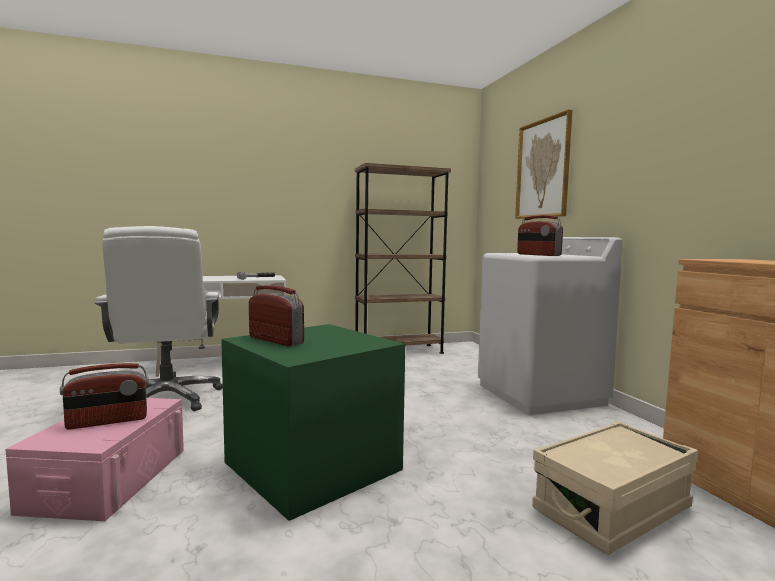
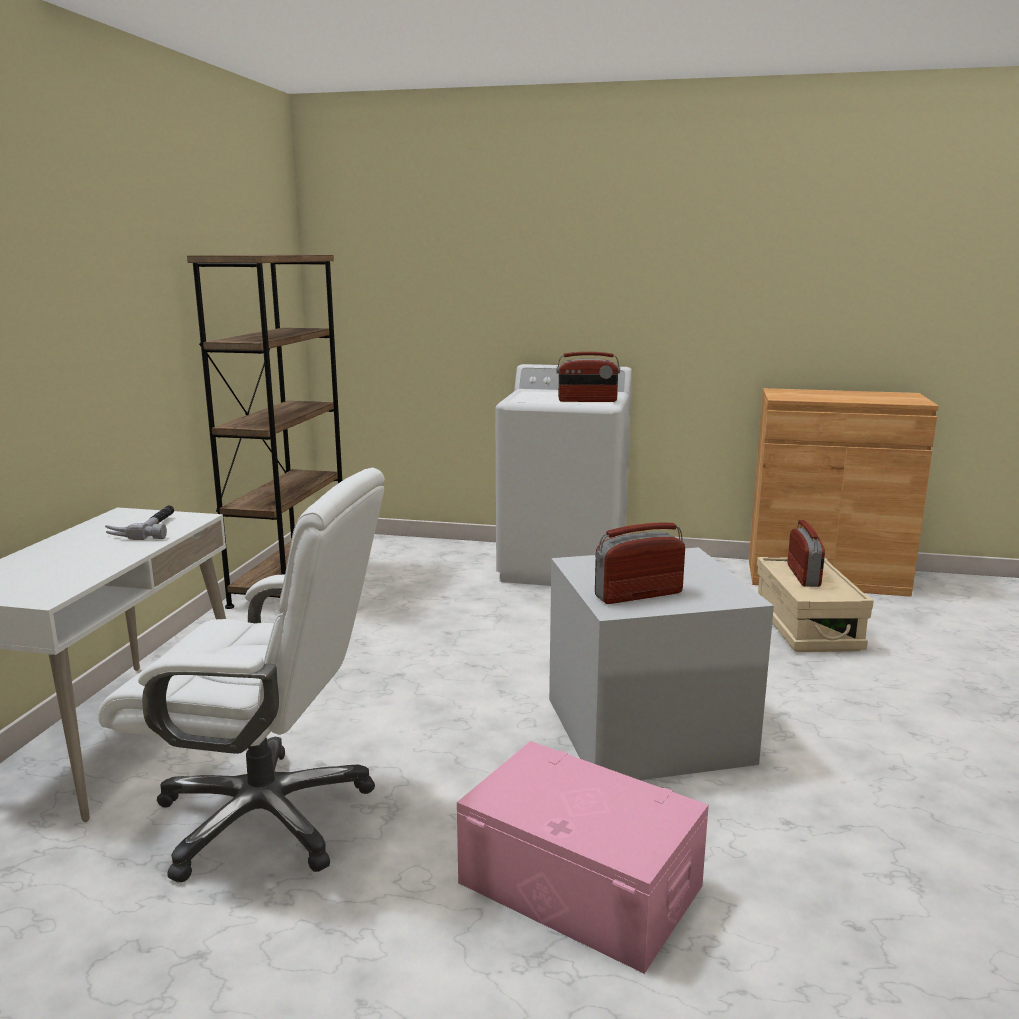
camera: 60 degrees left, 10 degrees up
(107, 421) = (590, 800): radio -> radio (804, 576)
(309, 466) = (645, 731): green storage box -> grey storage box
(543, 169) = (478, 266): picture -> none

